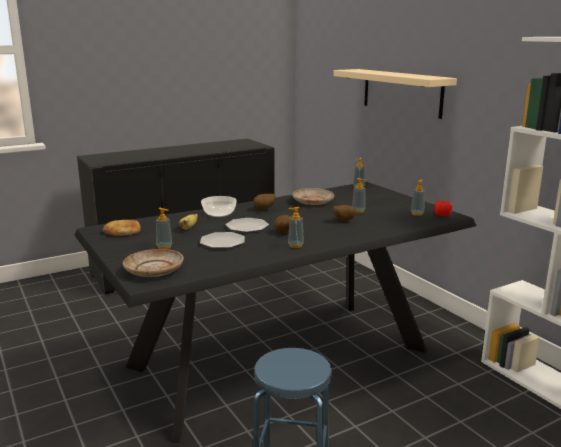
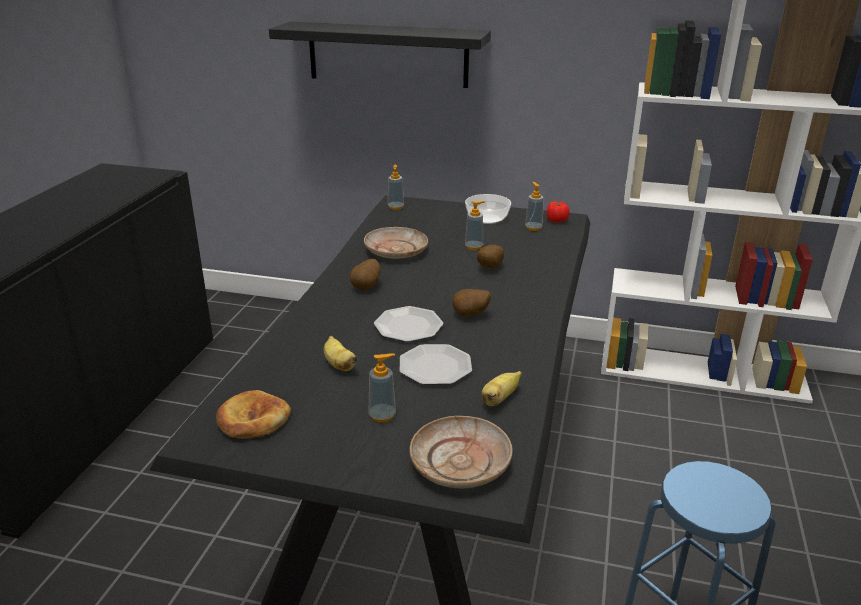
camera: 45 degrees left, 10 degrees up
(219, 213) = (323, 320): bowl -> bowl (486, 218)
(221, 261) = (500, 399): none -> banana
(295, 245) = (522, 330): soap dispenser -> none
(401, 92) = (387, 54): beige shelf -> black shelf

